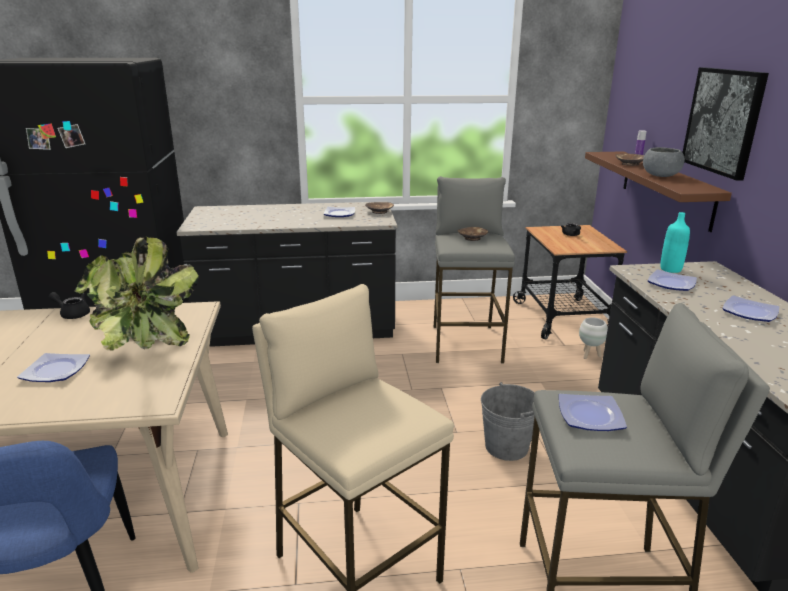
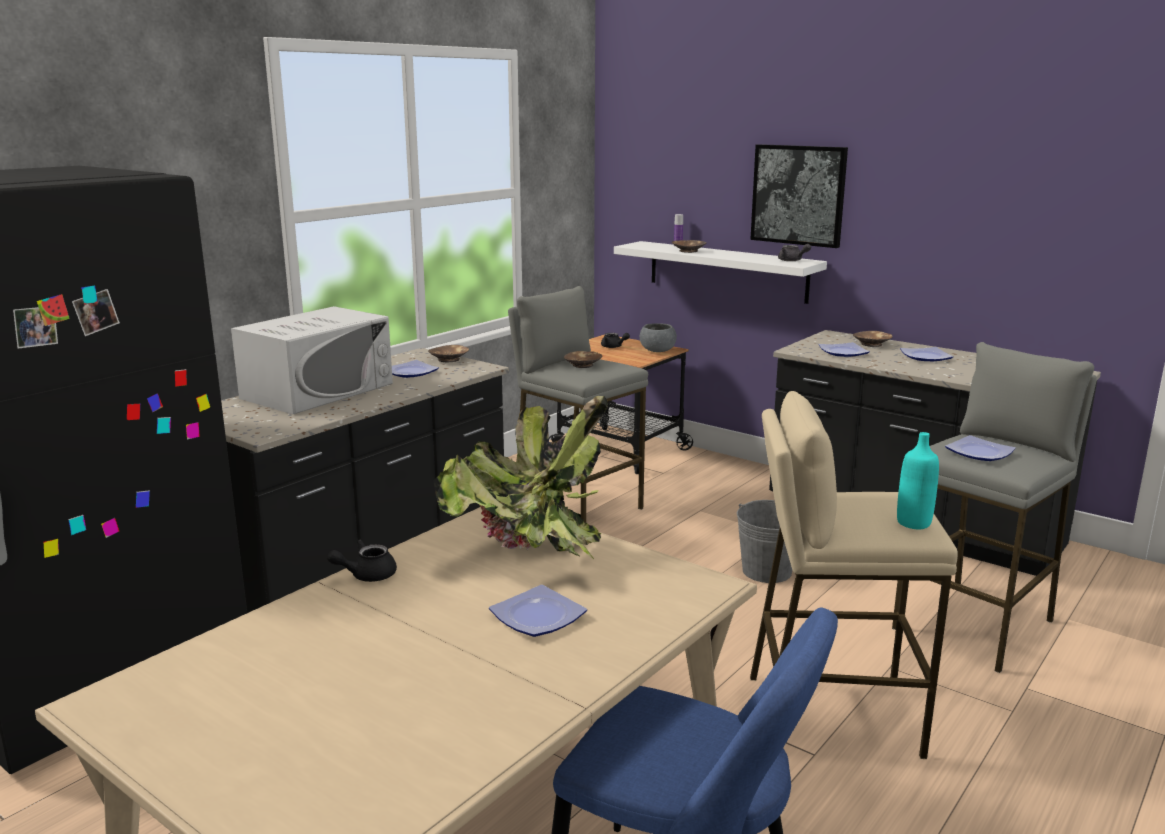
camera: 45 degrees left, 5 degrees down
(273, 212) = (318, 391): none -> white microwave
(590, 355) = (697, 473): white planter -> none
(660, 175) = (743, 257): grey bowl -> grey bowl (657, 351)
(666, 188) = (727, 271): brown shelf -> white shelf
(670, 269) = (817, 343): turquoise bottle -> turquoise bottle (913, 523)
(694, 186) = (792, 260): none -> grey teapot
(725, 285) = (872, 344): none -> brown bowl

